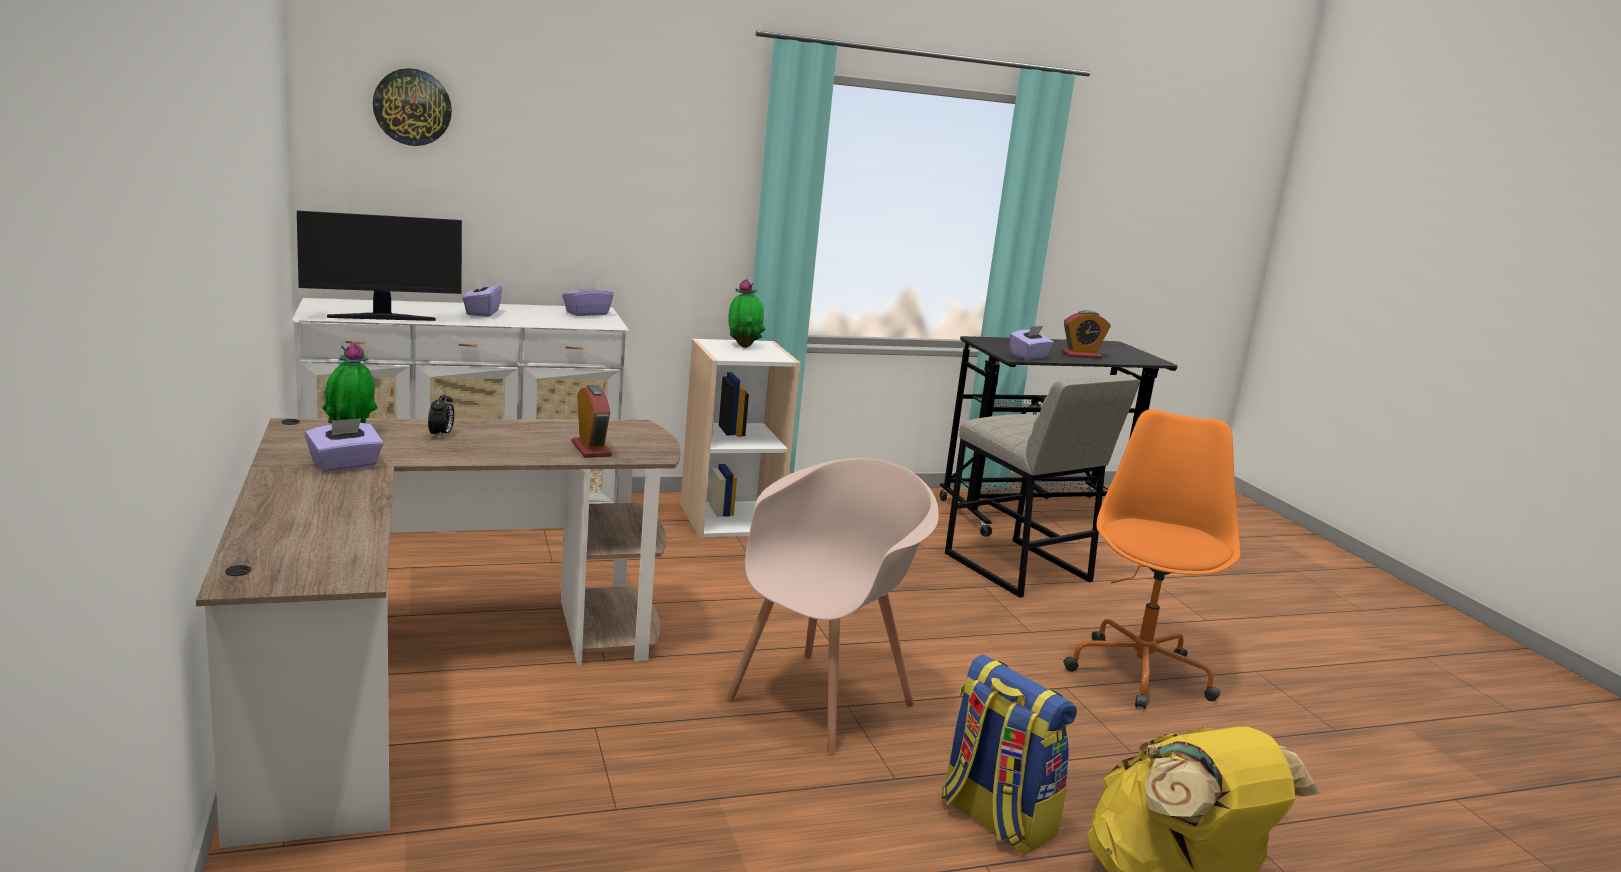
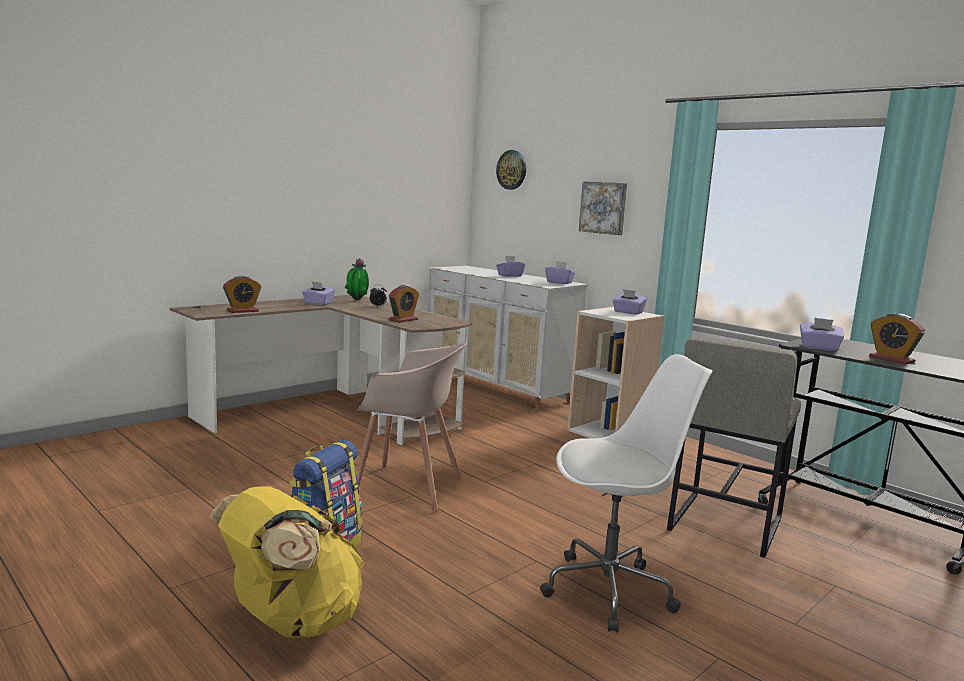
camera: 65 degrees right, 5 degrees down
(354, 538) = (242, 311): none -> alarm clock
(382, 317) = (461, 271): monitor -> none
(632, 184) = (604, 208): none -> picture
(744, 346) = (628, 312): potted plant -> purple tissue box
(1138, 672) = (611, 591): orange office chair -> white office chair

